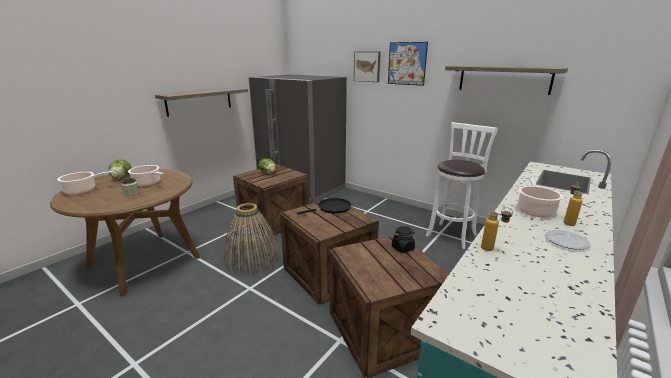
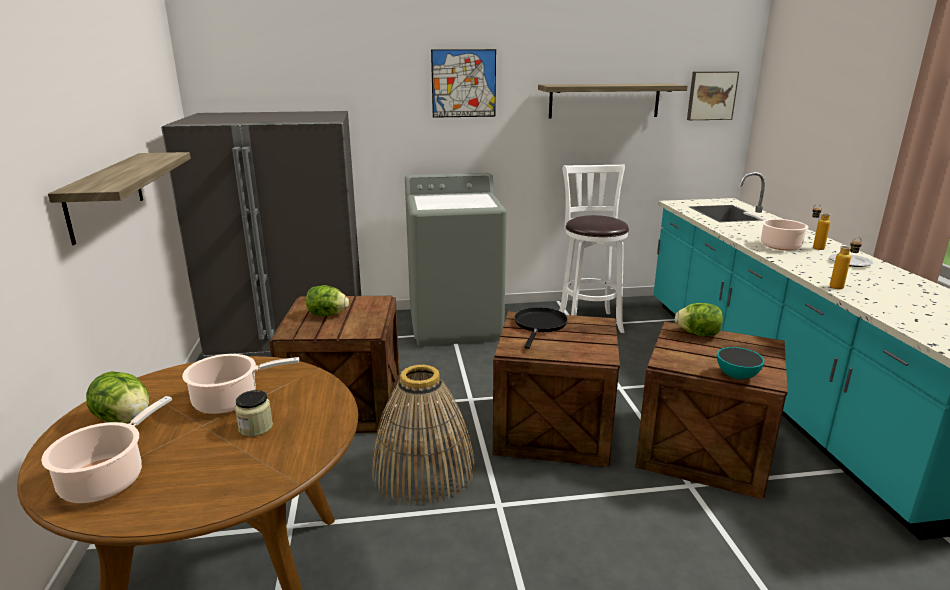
camera: 45 degrees left, 0 degrees up
(363, 278) = (737, 376): none -> bowl
(367, 66) = (389, 90): picture -> picture (711, 95)
(375, 208) = (455, 325): none -> grey washing machine
(402, 248) = (698, 334): black jar -> lettuce

